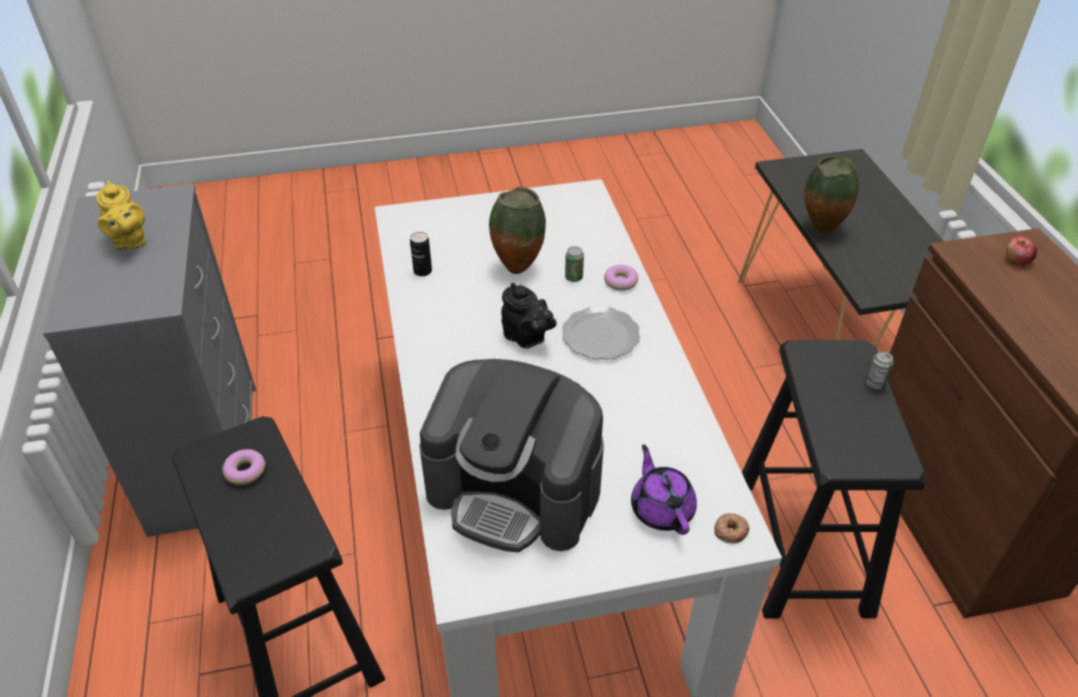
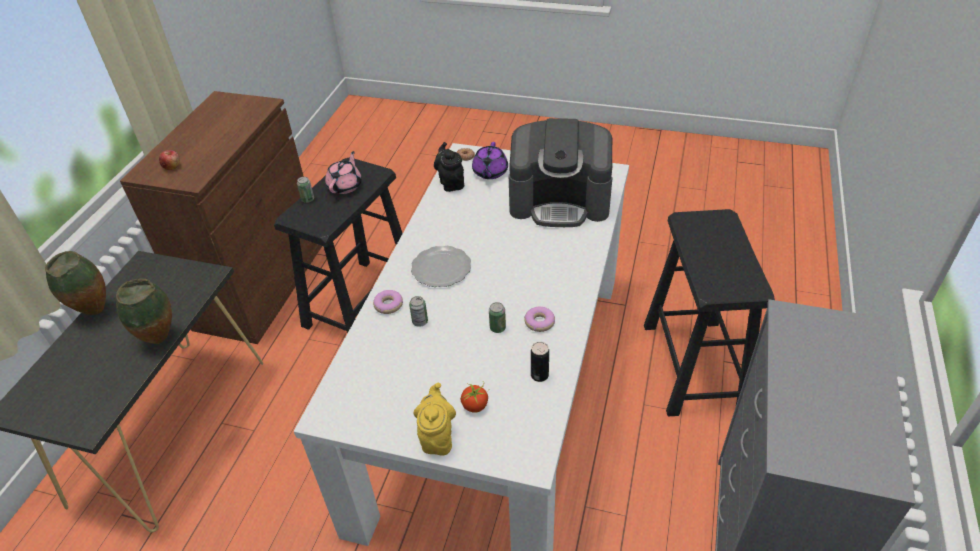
camera: 150 degrees left, 0 degrees up
(129, 242) = (830, 399): yellow teapot -> yellow teapot (437, 437)
(245, 471) = (721, 270): donut -> donut (539, 322)
(467, 233) = (475, 405): none -> tomato
(490, 296) = (497, 328): none -> can
(515, 490) = (560, 201): coffee machine -> coffee machine turned 135 degrees clockwise
(517, 268) = (457, 348): vase -> vase (94, 312)
(527, 338) = (493, 284): black teapot -> black teapot (451, 183)
(855, 423) = (345, 186): none -> pink teapot

